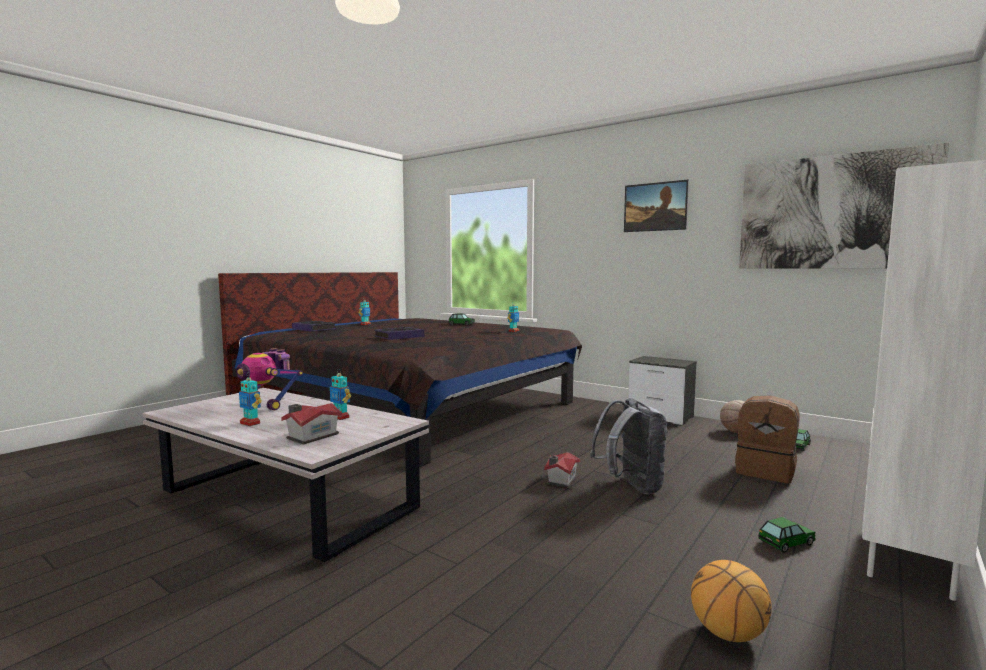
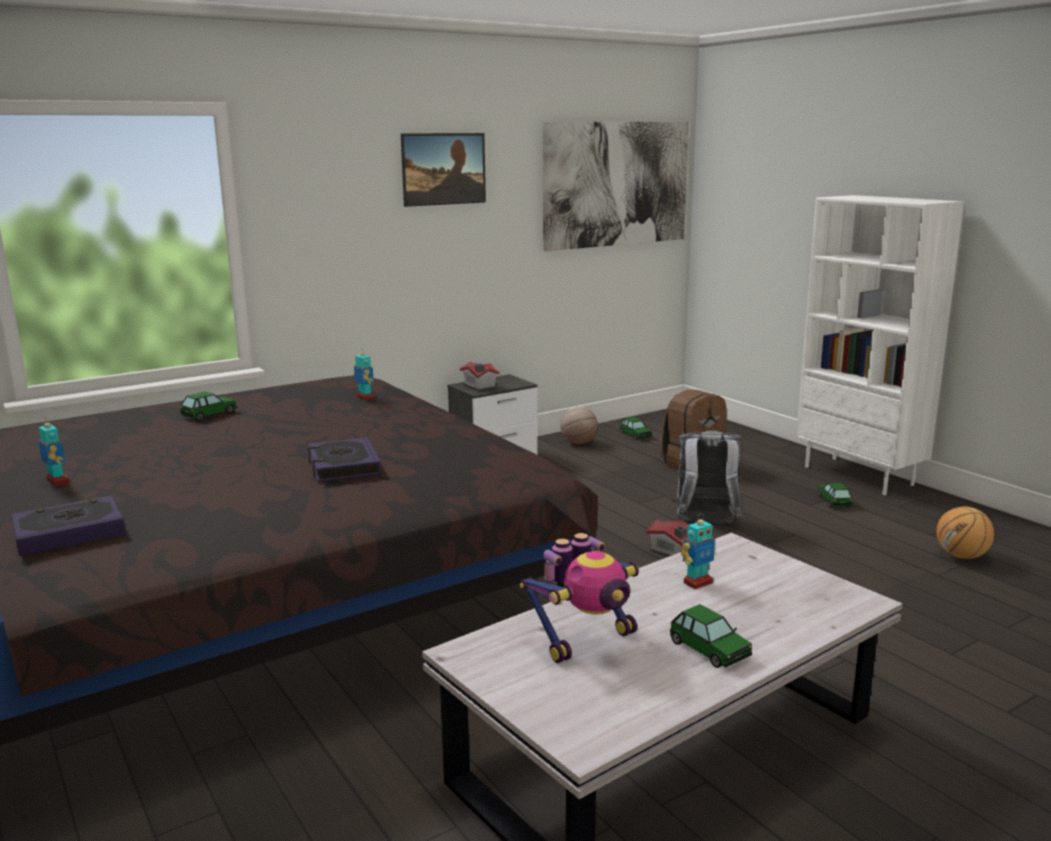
camera: 70 degrees left, 10 degrees up
(250, 423) = (709, 649): toy robot -> toy car
(311, 436) = (791, 603): toy house -> toy house (479, 386)

